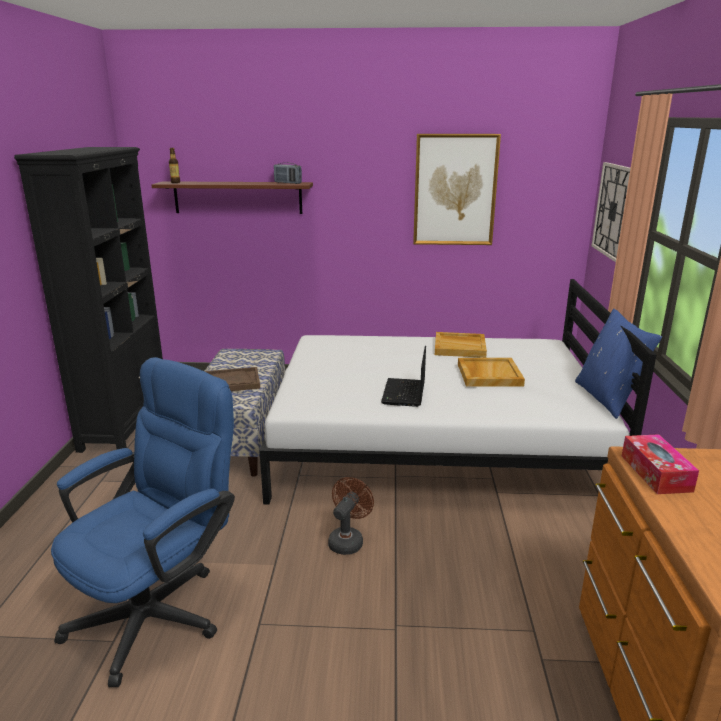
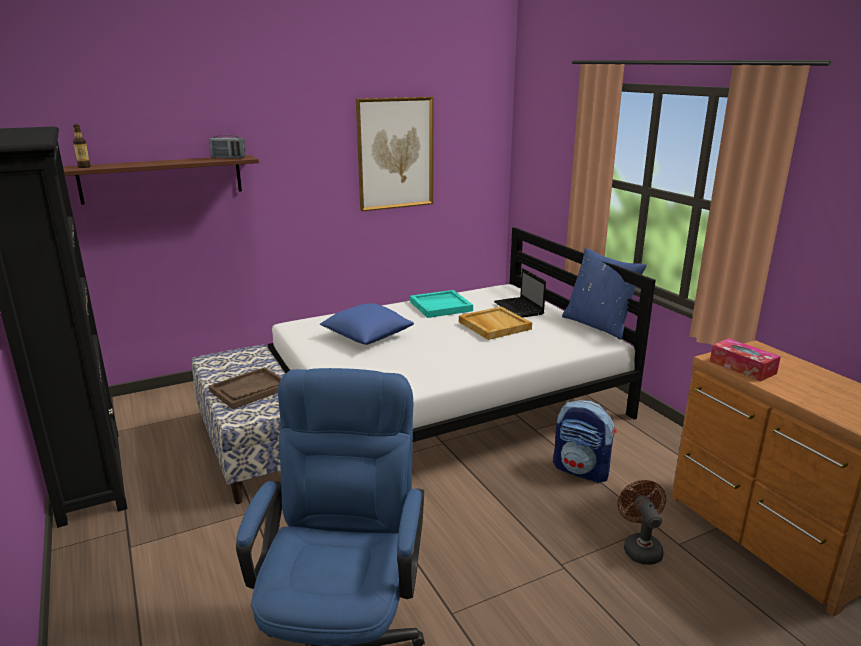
camera: 30 degrees left, 0 degrees up
(348, 540) = (456, 511): brown fan -> brown fan (640, 547)
(361, 360) = (367, 337): none -> blue pillow
(404, 394) = (444, 359): laptop -> laptop (519, 309)
(460, 347) = (441, 306): beige tray -> turquoise tray
(507, 546) = (582, 470): none -> backpack
(614, 211) = (544, 163): wall clock -> none

